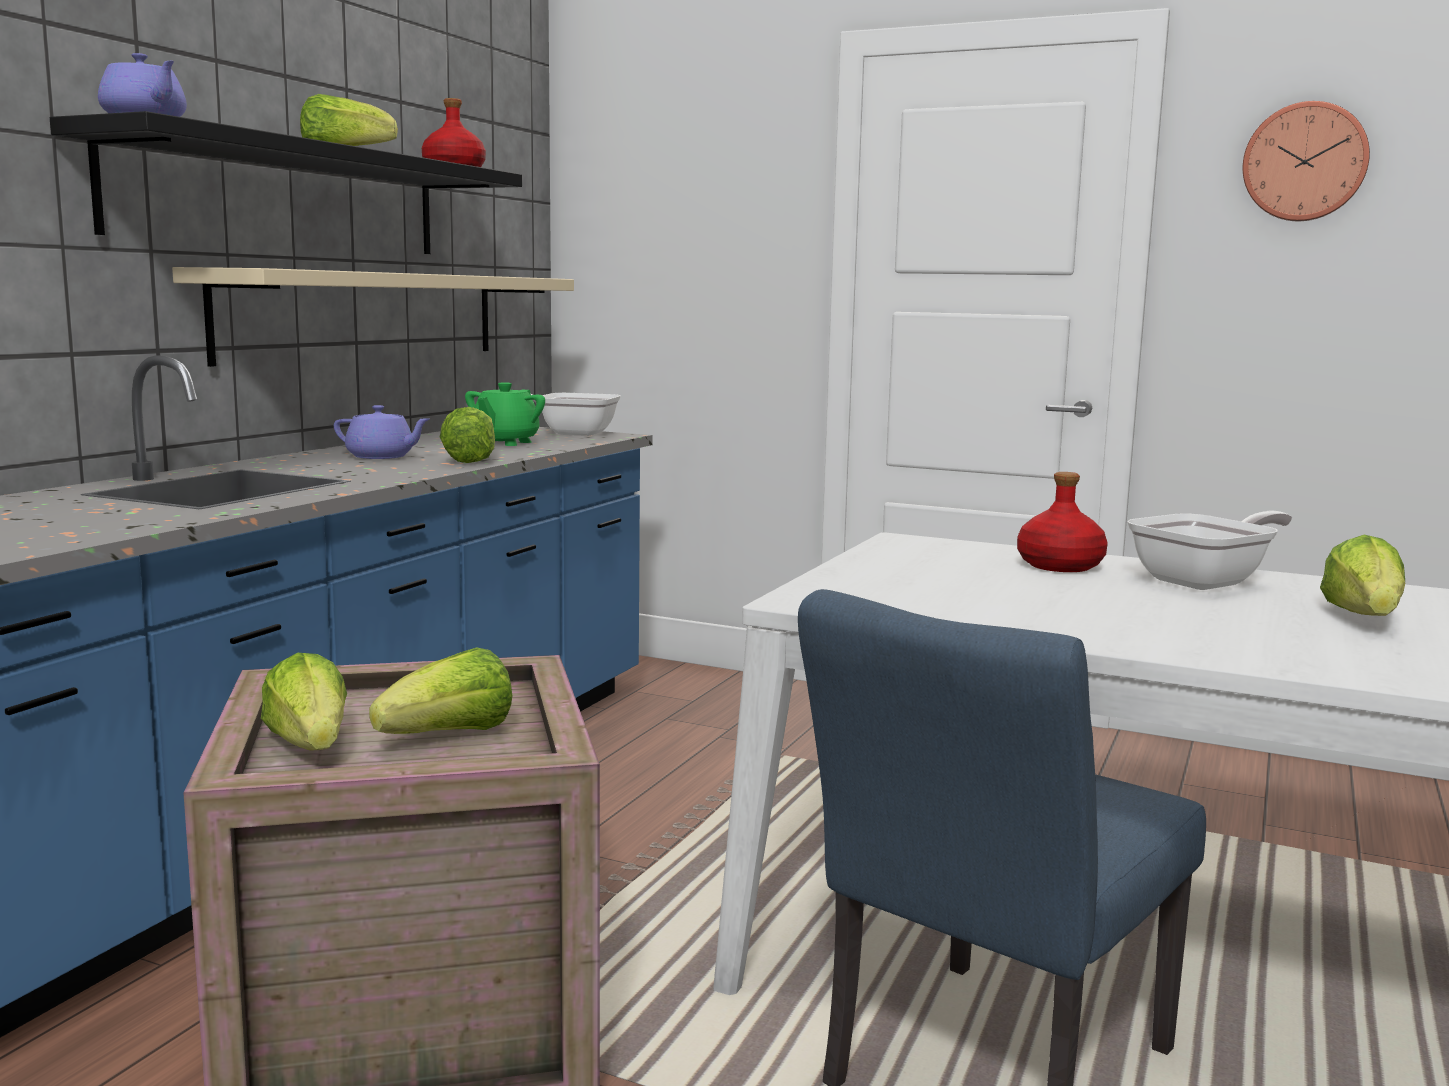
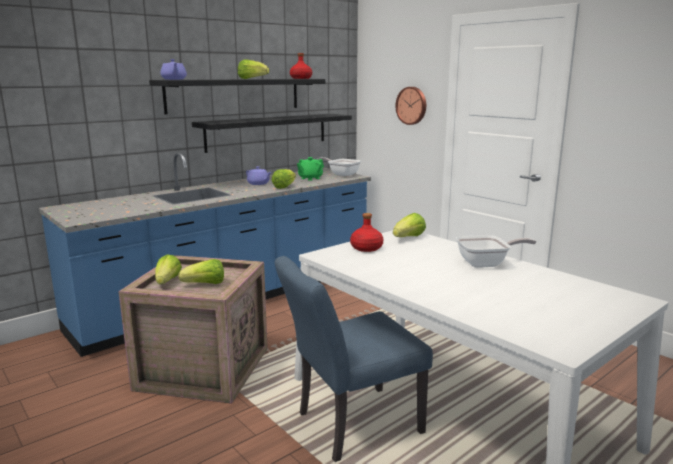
camera: 25 degrees right, 5 degrees up
(365, 315) = (268, 132): beige shelf -> black shelf
(1060, 566) = (441, 250): red bottle -> red bottle (366, 248)
(1304, 162) = (633, 73): wall clock -> wall clock (412, 105)
(1363, 618) = (516, 288): lettuce -> lettuce (409, 238)

